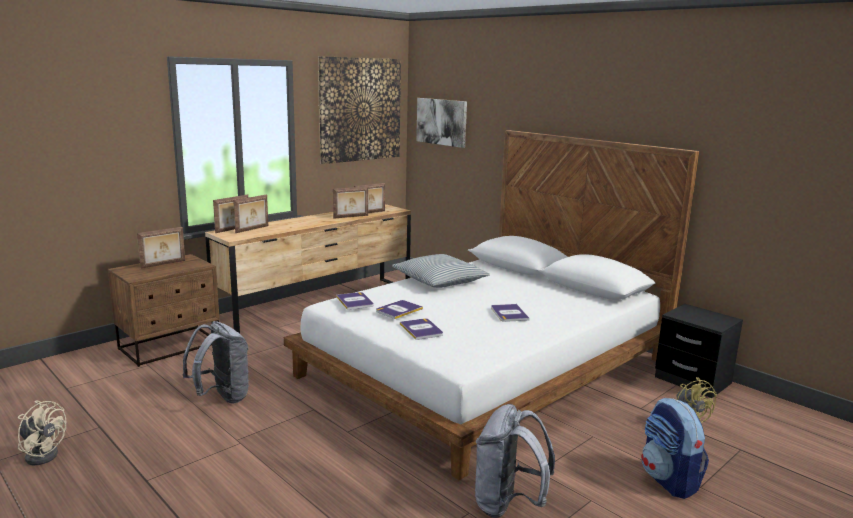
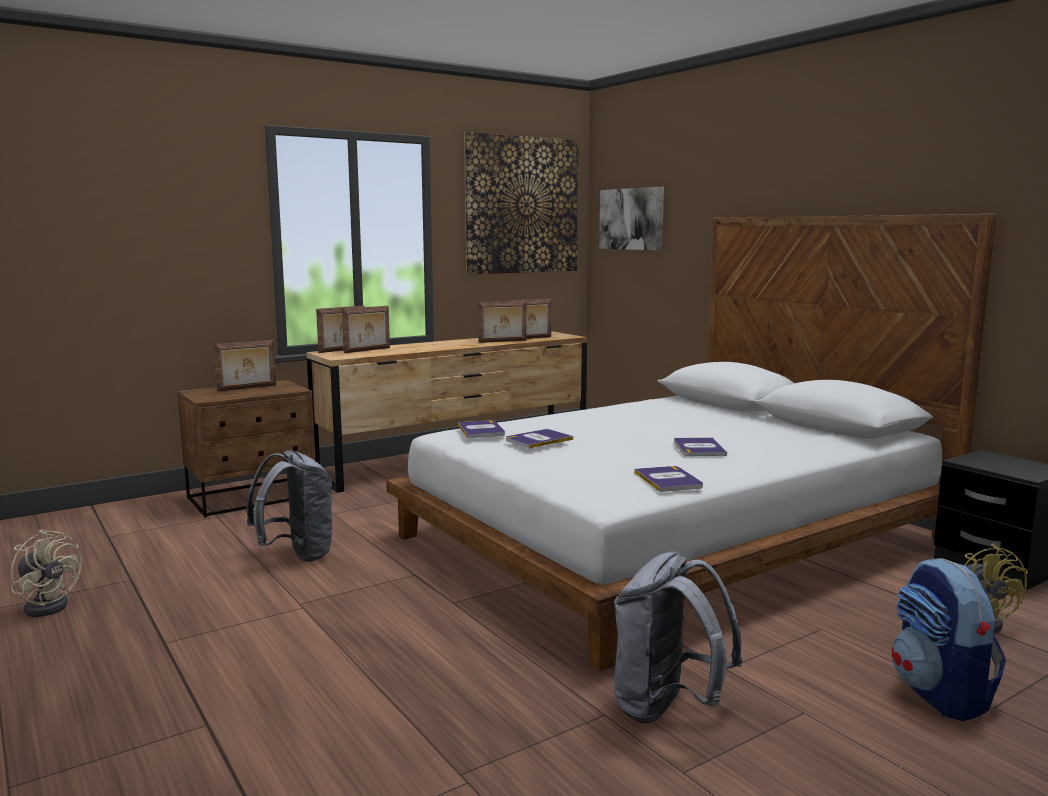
camera: 10 degrees right, 5 degrees down
(421, 329) = (563, 461): book -> book (668, 480)
(439, 280) = (609, 414): pillow -> none

